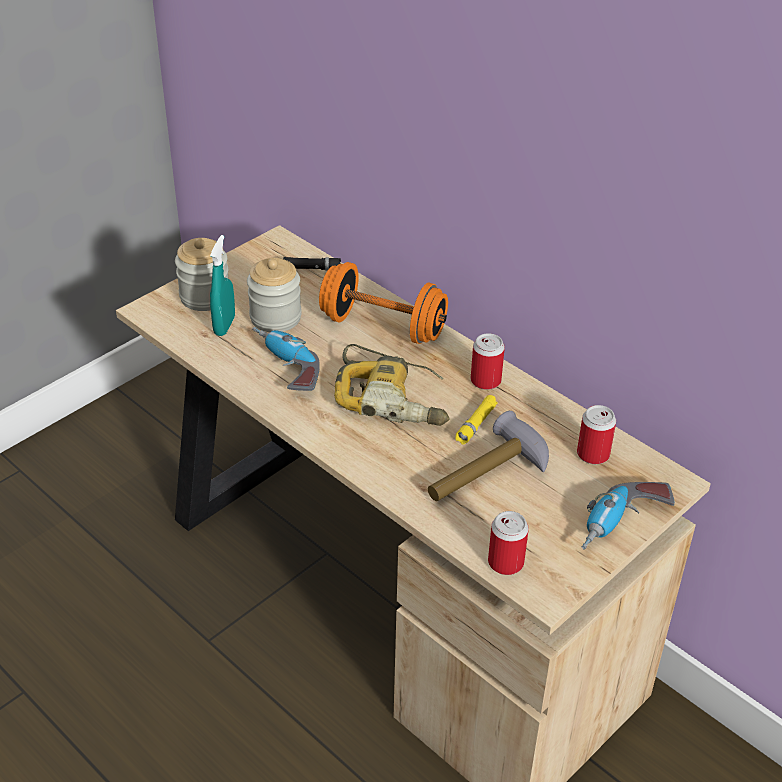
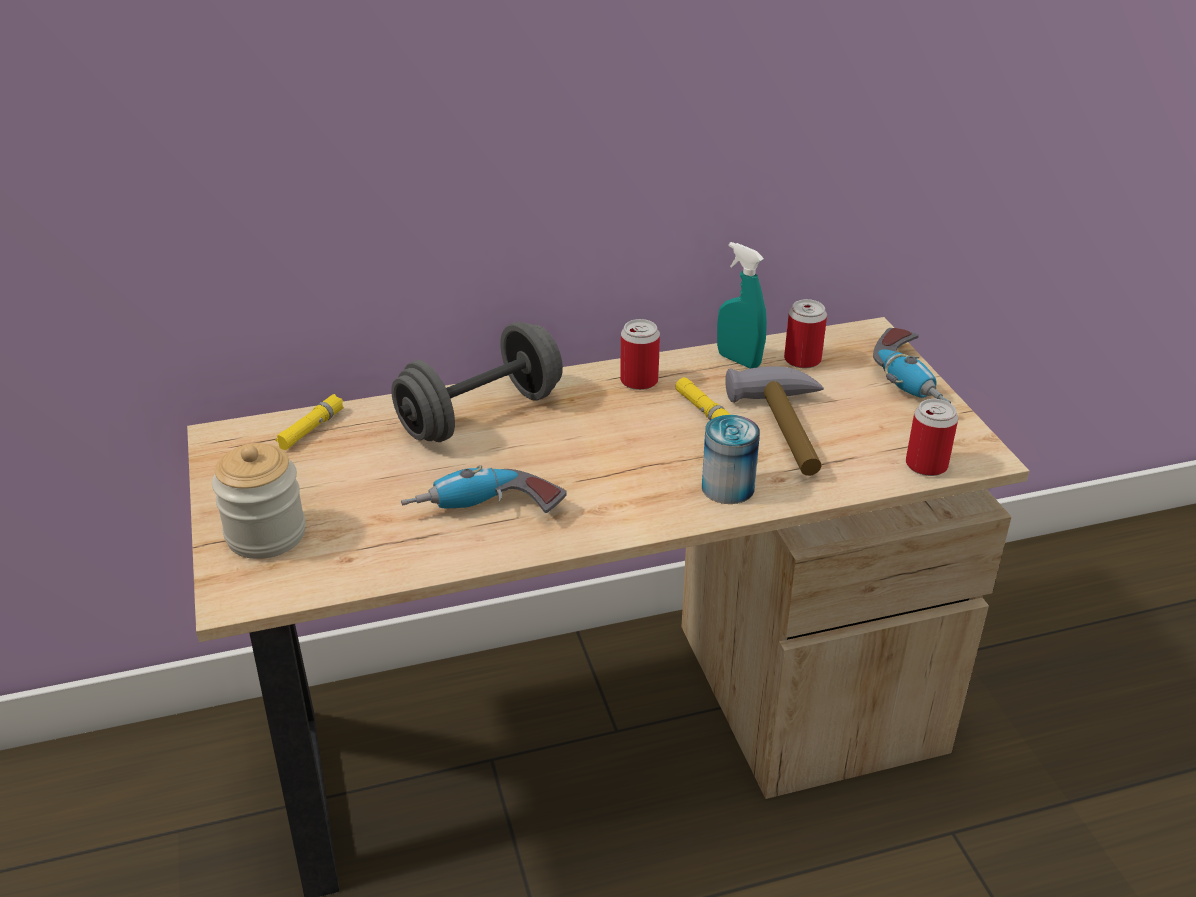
camera: 60 degrees left, 5 degrees down
(224, 326) = (348, 536): turquoise spray bottle -> turquoise spray bottle (738, 360)
(275, 317) = (377, 488): jar -> none
(312, 268) = (311, 429): black flashlight -> yellow flashlight
(383, 326) = (480, 415): orange dumbbell -> grey dumbbell
(393, 397) = (613, 449): power drill -> none
(393, 465) = (727, 487): none -> can

